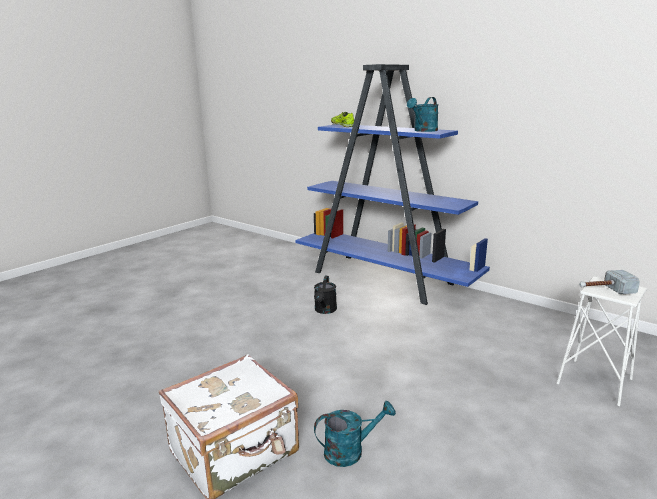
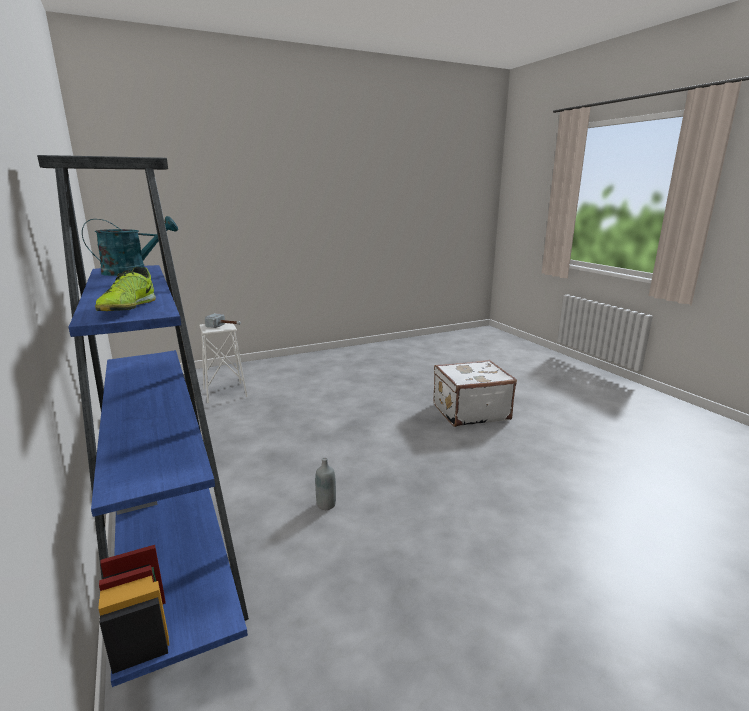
camera: 155 degrees left, 0 degrees up
(325, 310) = (326, 505): black watering can -> grey bottle
(350, 451) = (404, 399): turquoise watering can -> none

